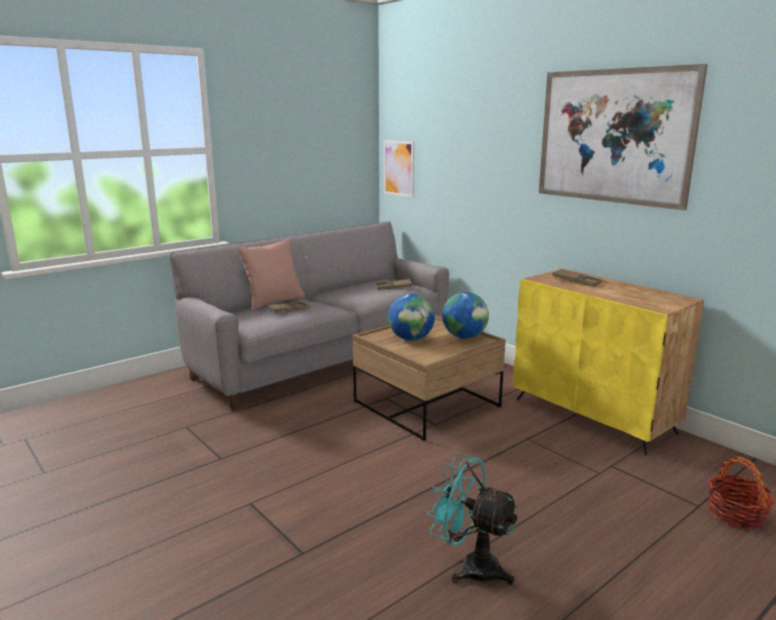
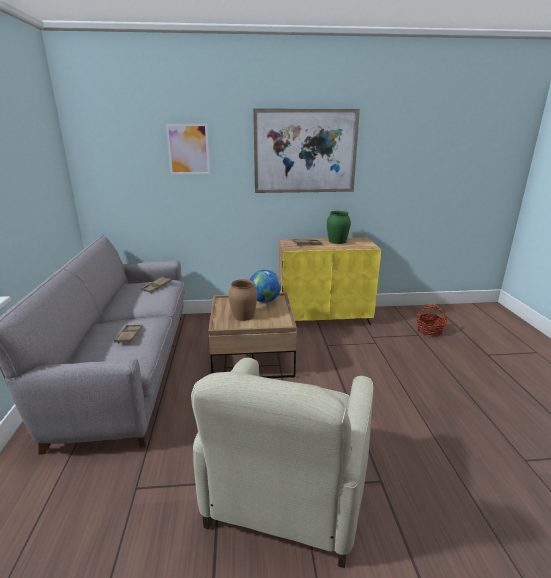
camera: 55 degrees left, 5 degrees up
(238, 497) = (287, 491): none -> beige armchair
(273, 302) = (89, 337): pink pillow -> none
(398, 168) = (102, 188): picture -> picture (188, 149)
(411, 339) = (243, 316): globe -> brown vase
(470, 566) = (429, 417): turquoise fan -> none
(631, 290) = (337, 241): none -> green vase

